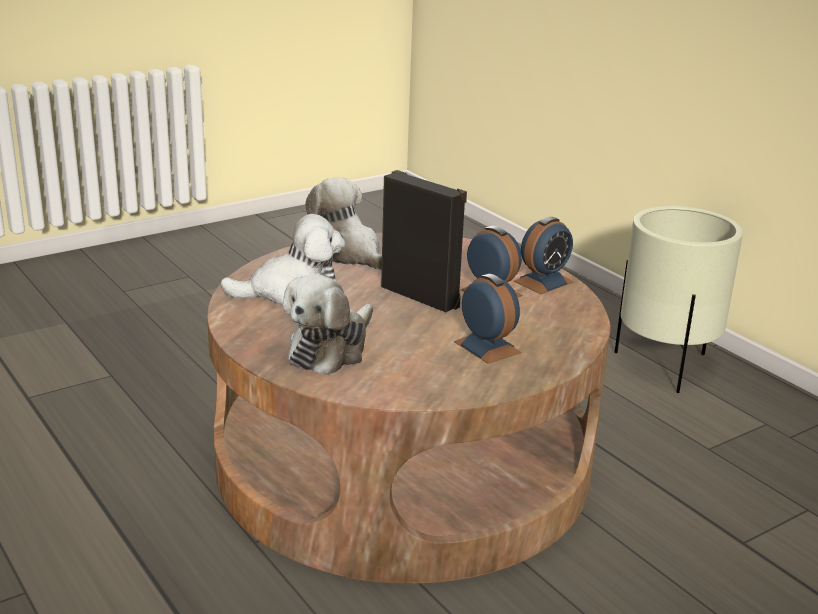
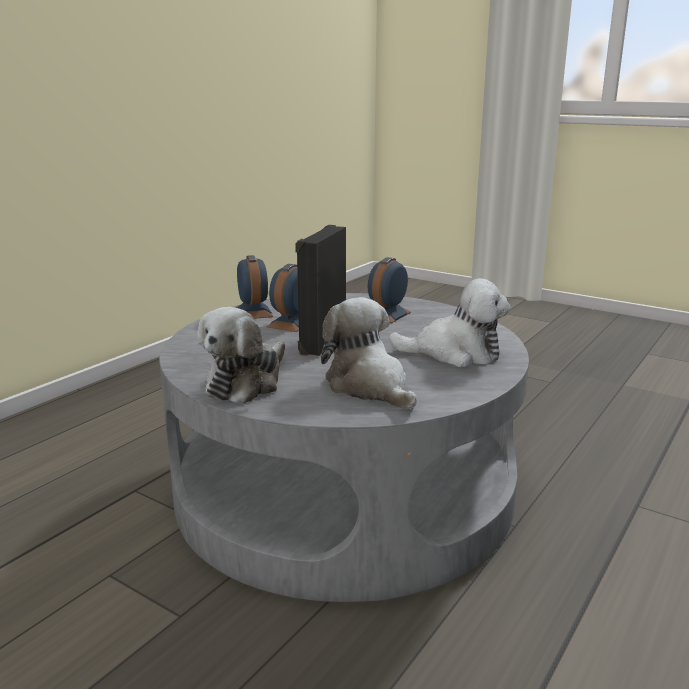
camera: 110 degrees left, 5 degrees down
(402, 459) = (344, 486): brown coffee table -> grey coffee table
(543, 282) = (253, 312): alarm clock -> alarm clock turned 45 degrees clockwise
(665, 365) = (123, 403): beige planter -> none

